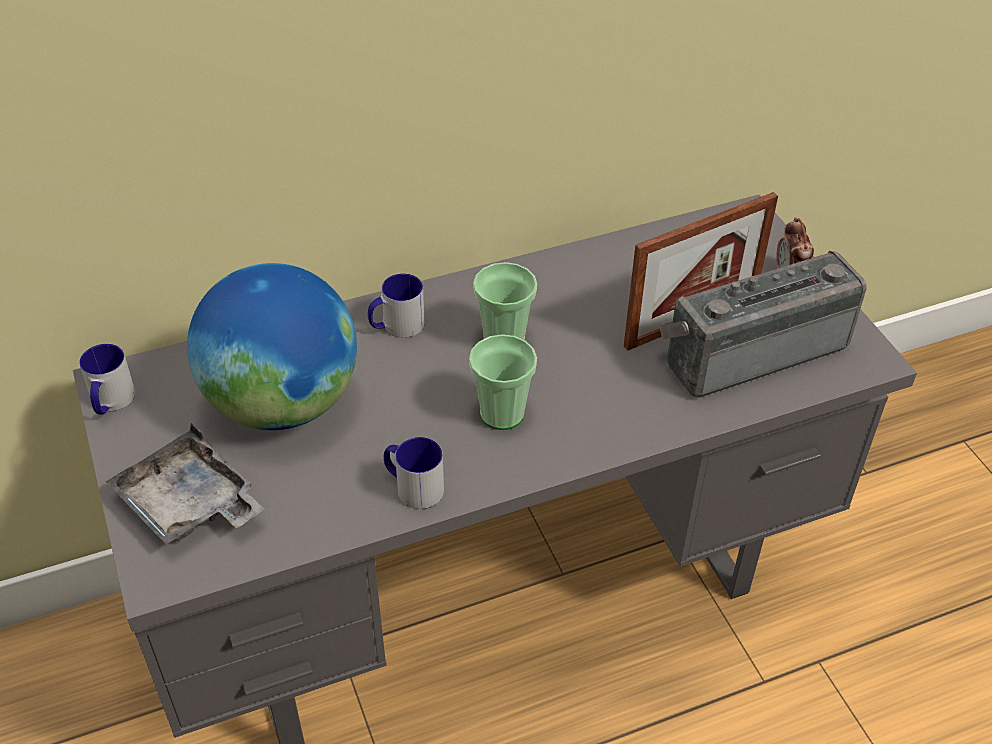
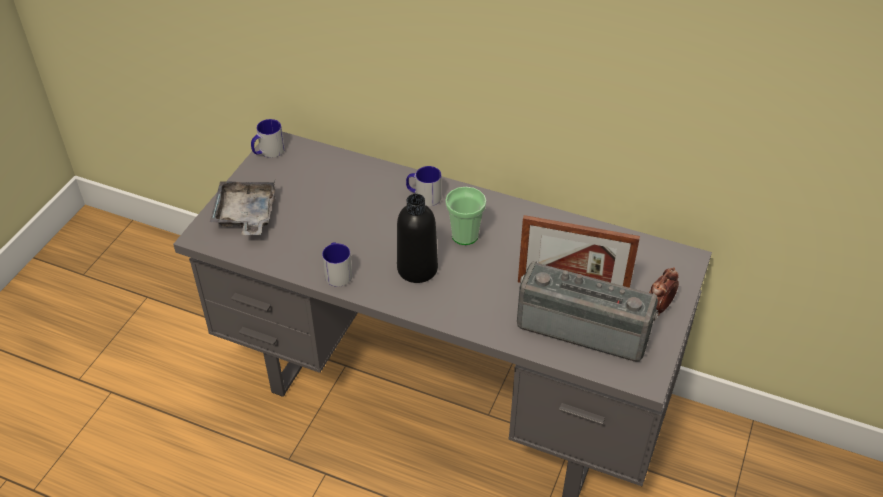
camera: 45 degrees right, 0 degrees up
(282, 404) = (331, 198): globe -> none
(502, 414) = (417, 269): cup -> black bottle

